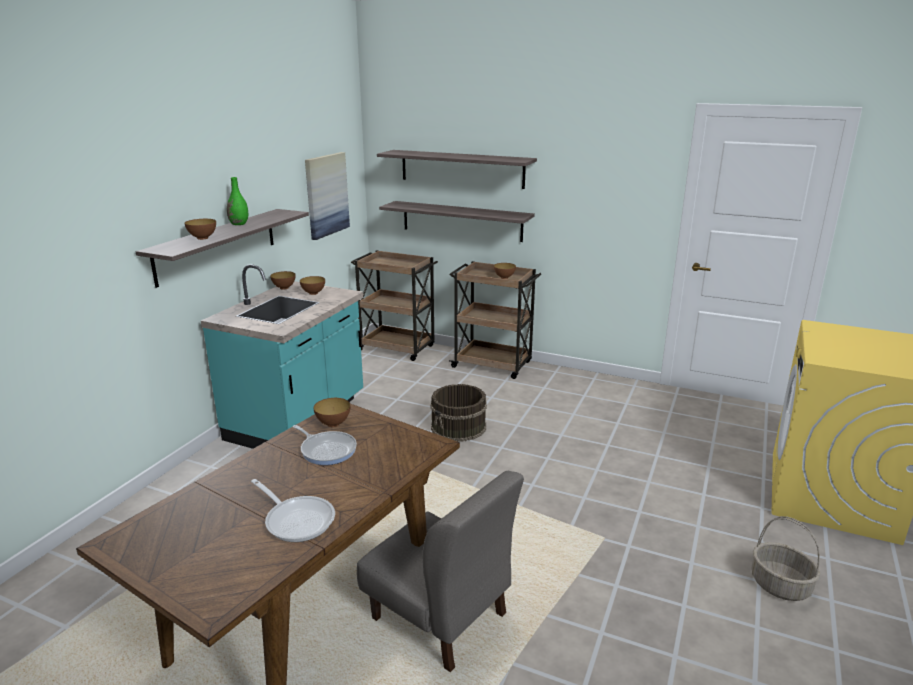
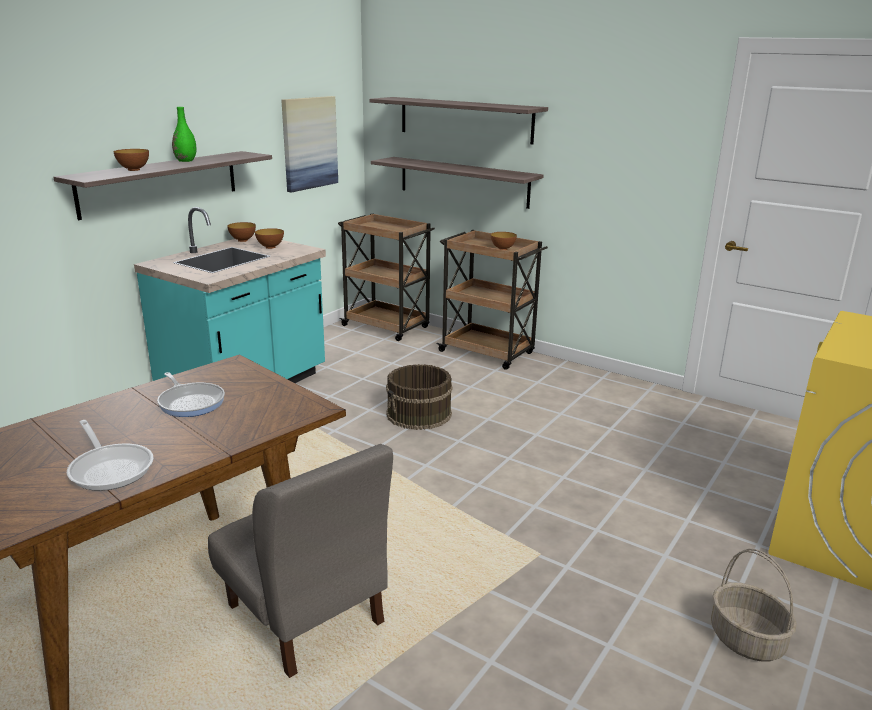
camera: 10 degrees right, 0 degrees up
(333, 424) = (215, 377): bowl -> none

